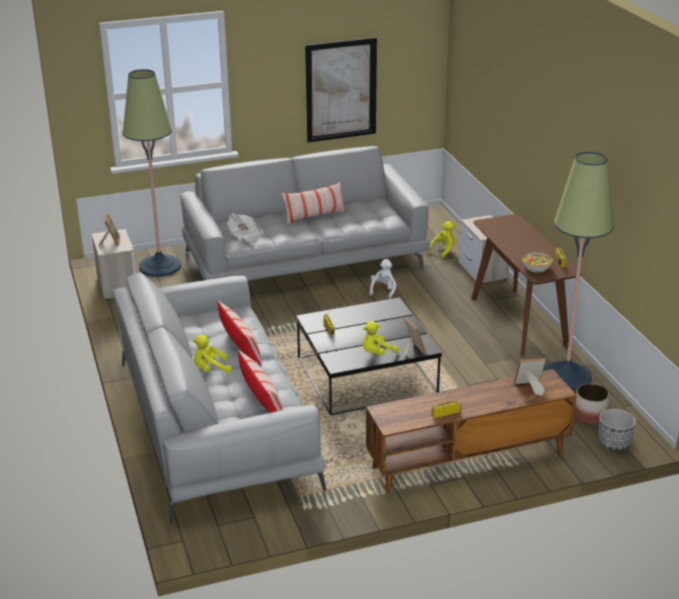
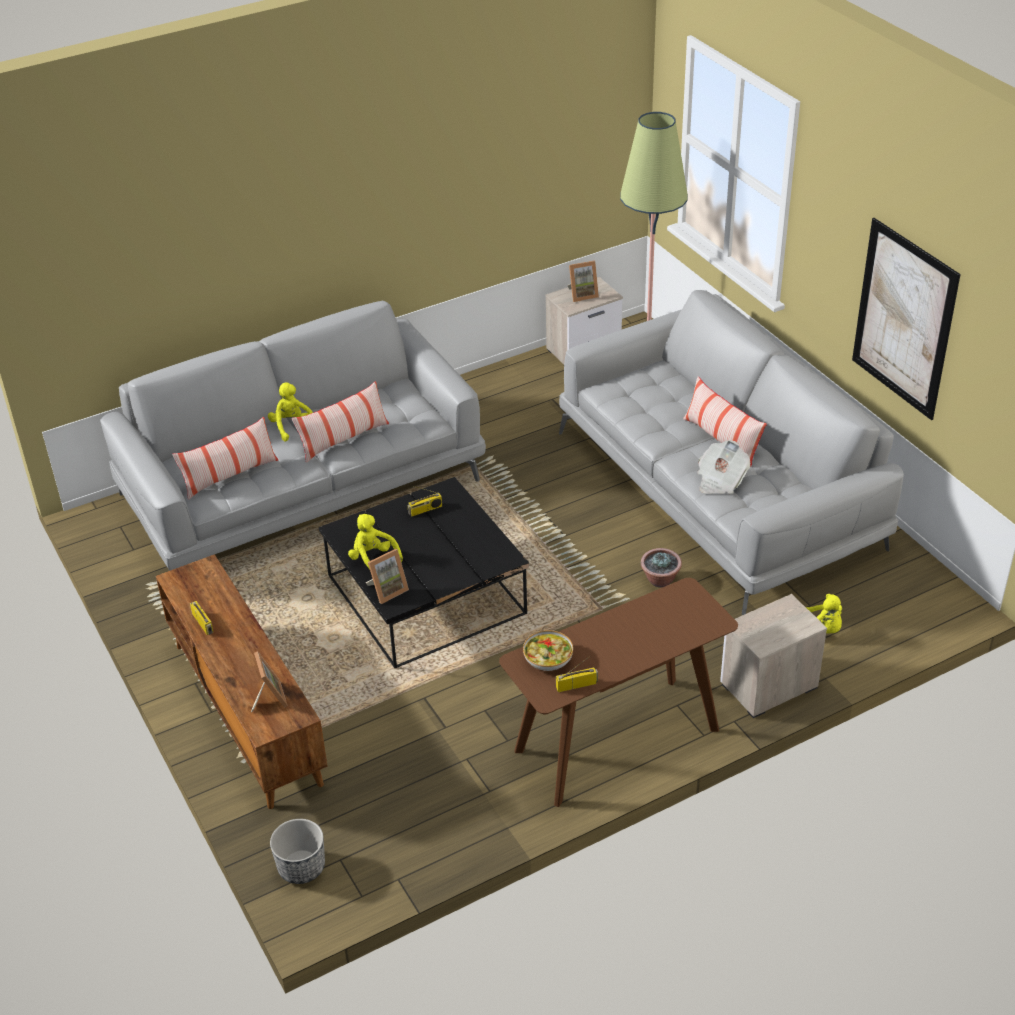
camera: 80 degrees right, 10 degrees up
(245, 237) = (627, 390): newspaper -> newspaper (720, 480)
(383, 290) = (660, 580): white plush toy -> potted plant
(566, 377) = (467, 806): floor lamp -> none
(590, 416) = (366, 837): planter -> none

